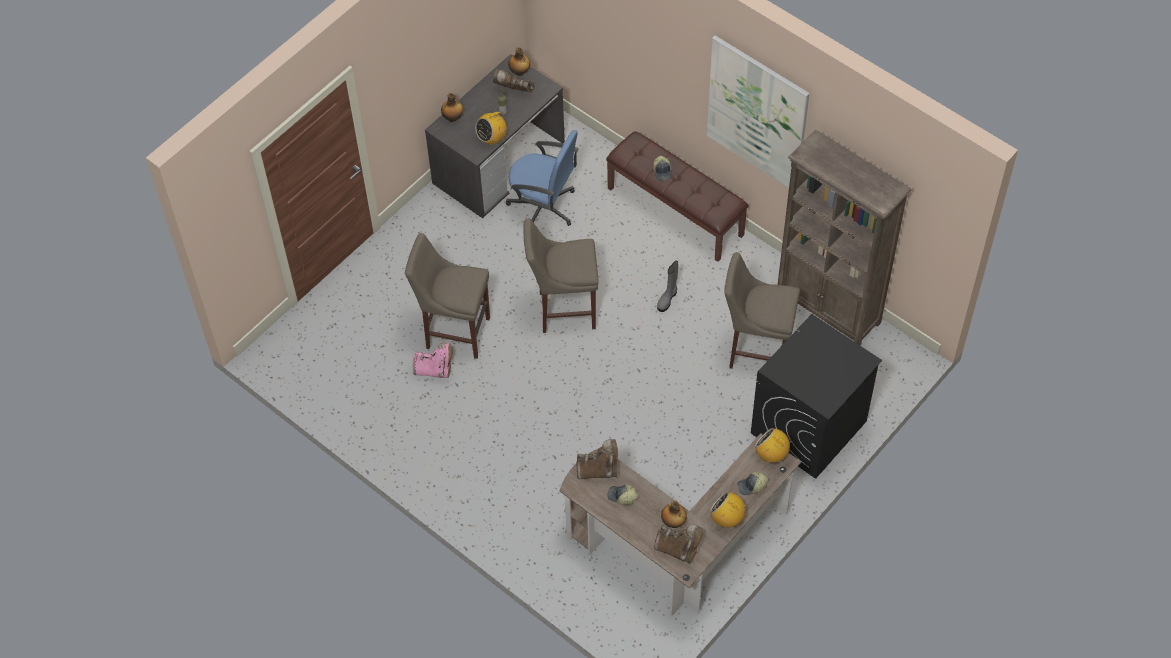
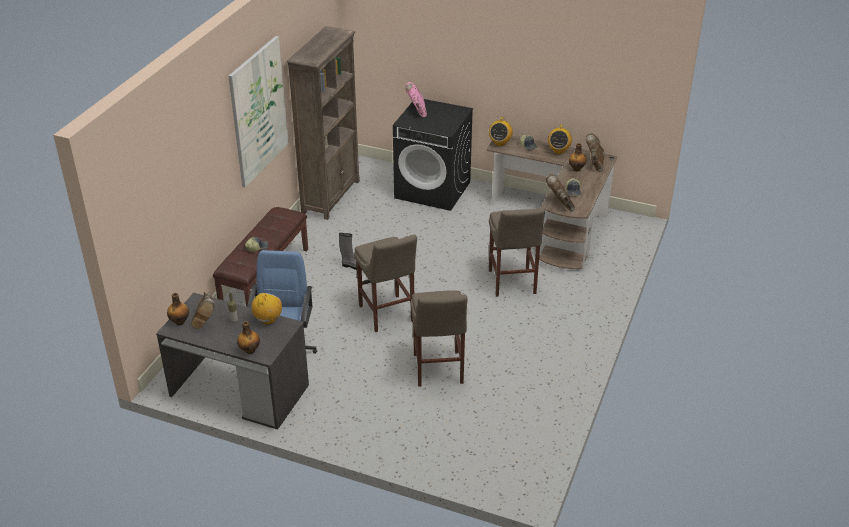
camera: 110 degrees left, 20 degrees down
(435, 370) = (482, 372): pink boot -> pink boot (417, 111)
(492, 138) = (268, 320): radio -> radio turned 105 degrees counterclockwise
(756, 351) = (381, 220): beige stool -> beige stool (512, 283)

